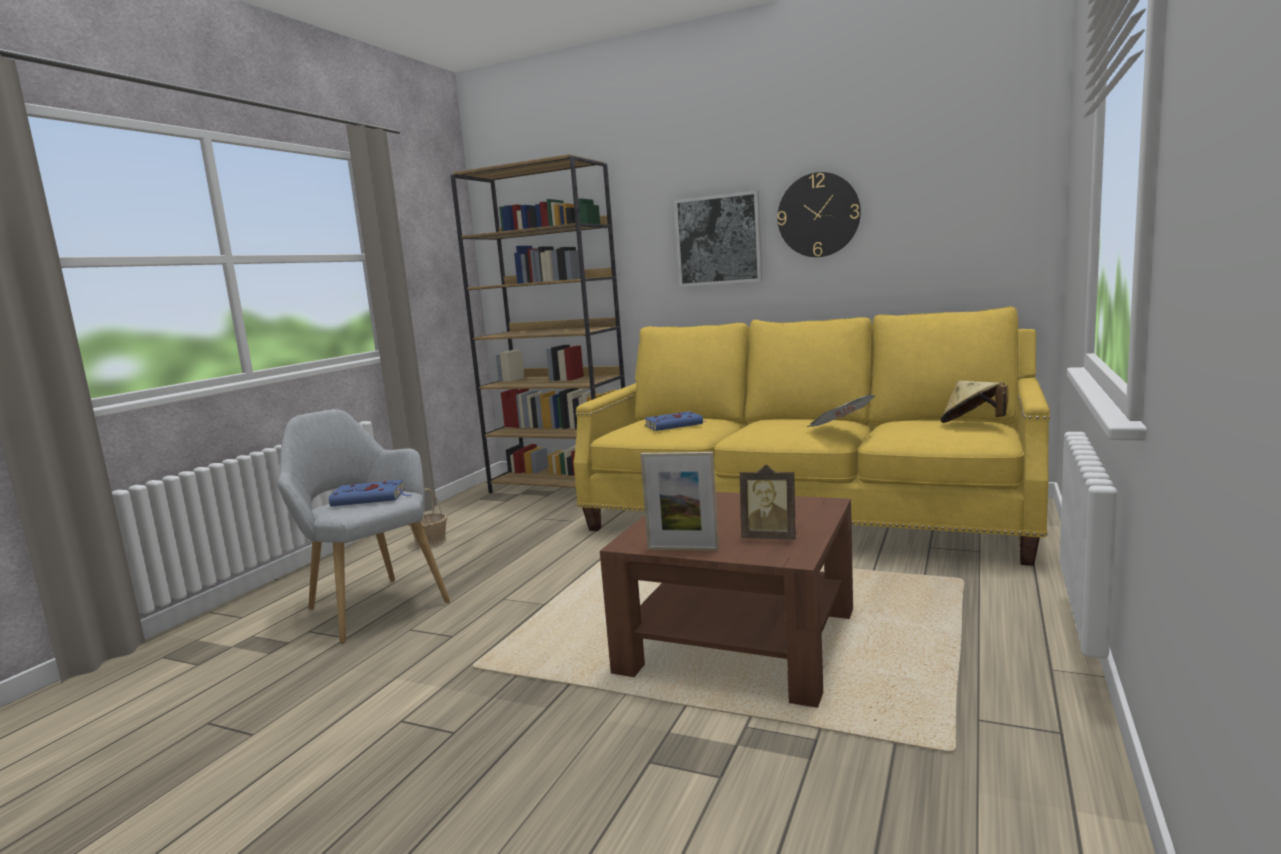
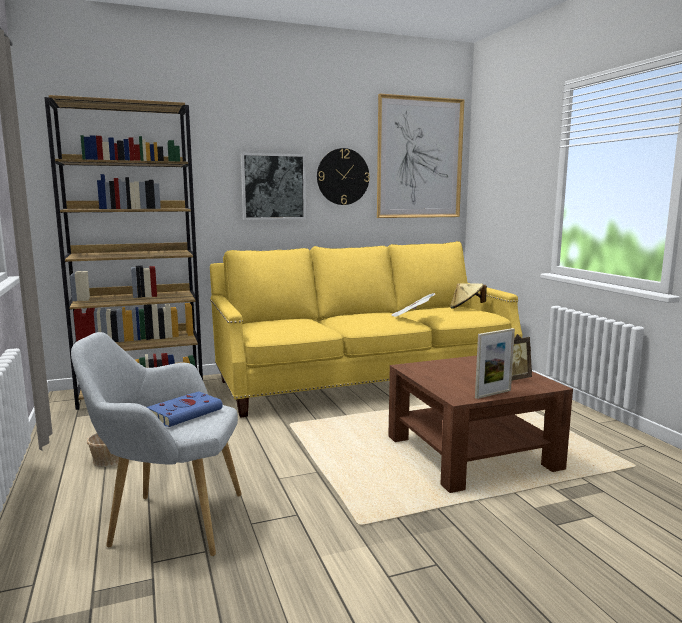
camera: 45 degrees left, 0 degrees up
(675, 425) = (297, 324): blue book -> none
(957, 168) = (420, 158): none -> picture

